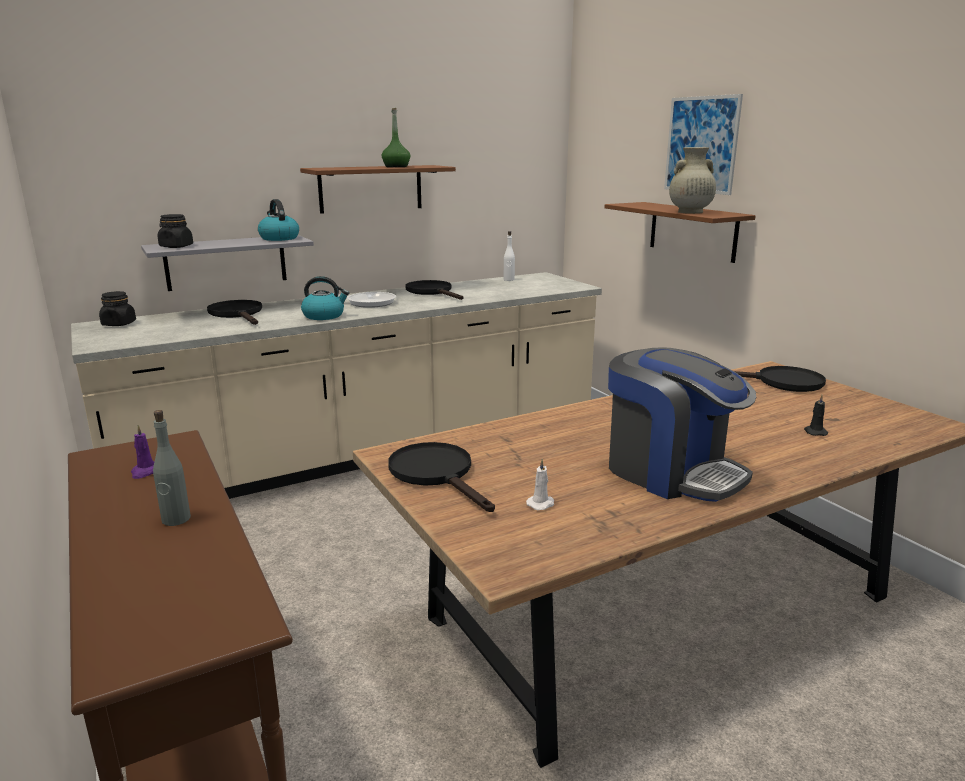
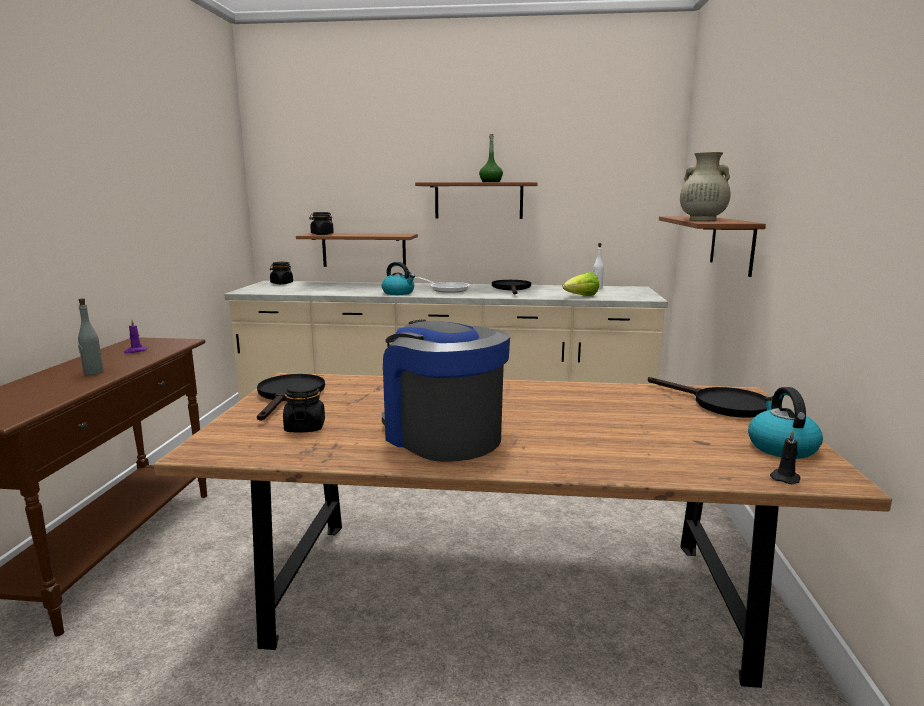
camera: 35 degrees right, 5 degrees down
(226, 262) = (364, 250): grey shelf -> brown shelf
(238, 314) = (353, 286): black frying pan -> none
(279, 238) = (395, 234): kettle -> kettle (781, 447)
(521, 293) = (581, 296): none -> lettuce
(541, 504) = (305, 427): white candle -> black jar
(671, 471) = (442, 436): coffee machine -> coffee machine turned 150 degrees clockwise
(701, 145) = (742, 153): picture -> none
(814, 432) = (652, 446): black candle -> black candle (785, 478)

